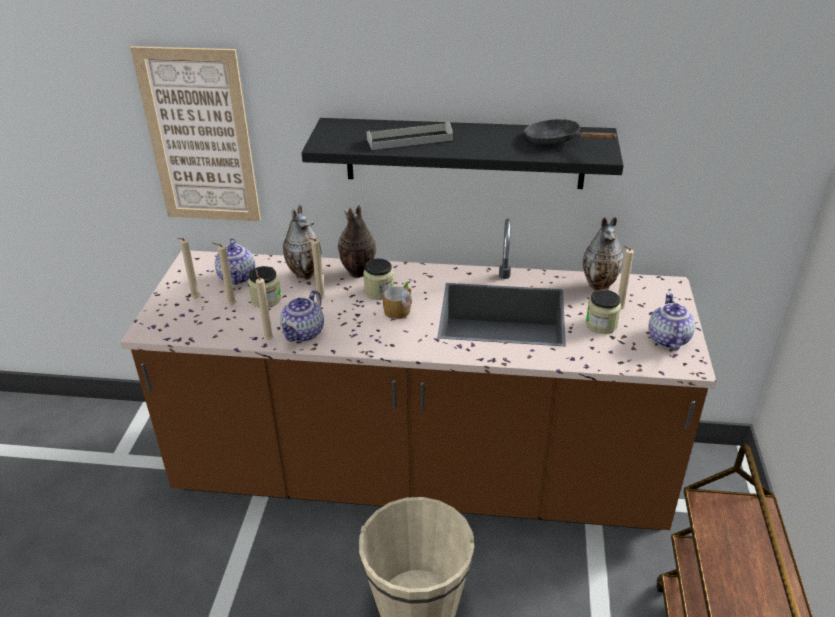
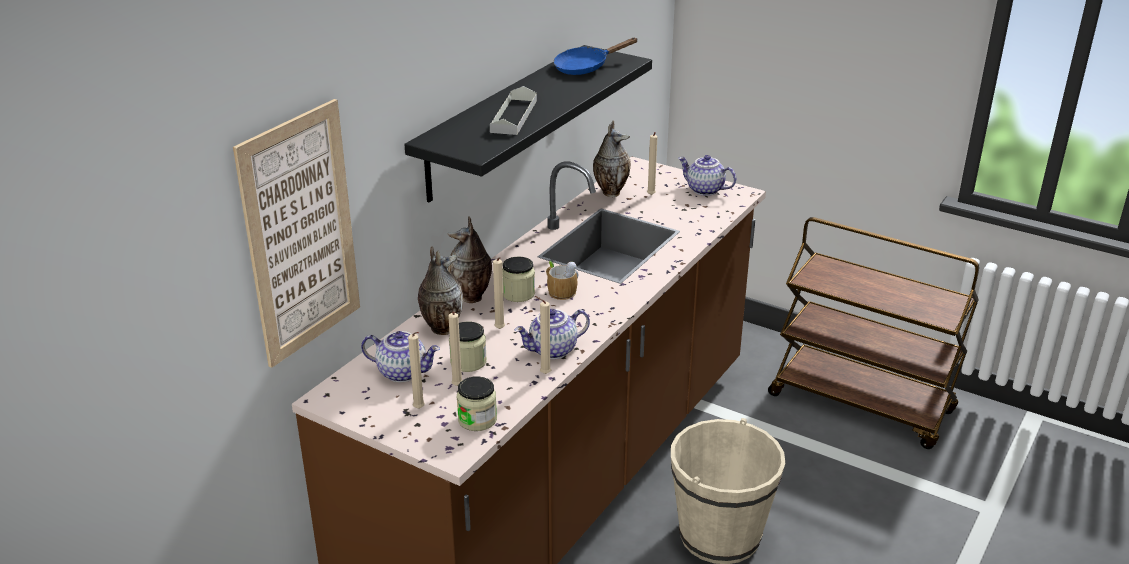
camera: 65 degrees left, 5 degrees down
(304, 333) = (553, 351): teapot -> teapot turned 105 degrees clockwise
(557, 141) = (586, 67): black frying pan -> blue frying pan
(601, 324) = (664, 208): jar -> jar (477, 419)

